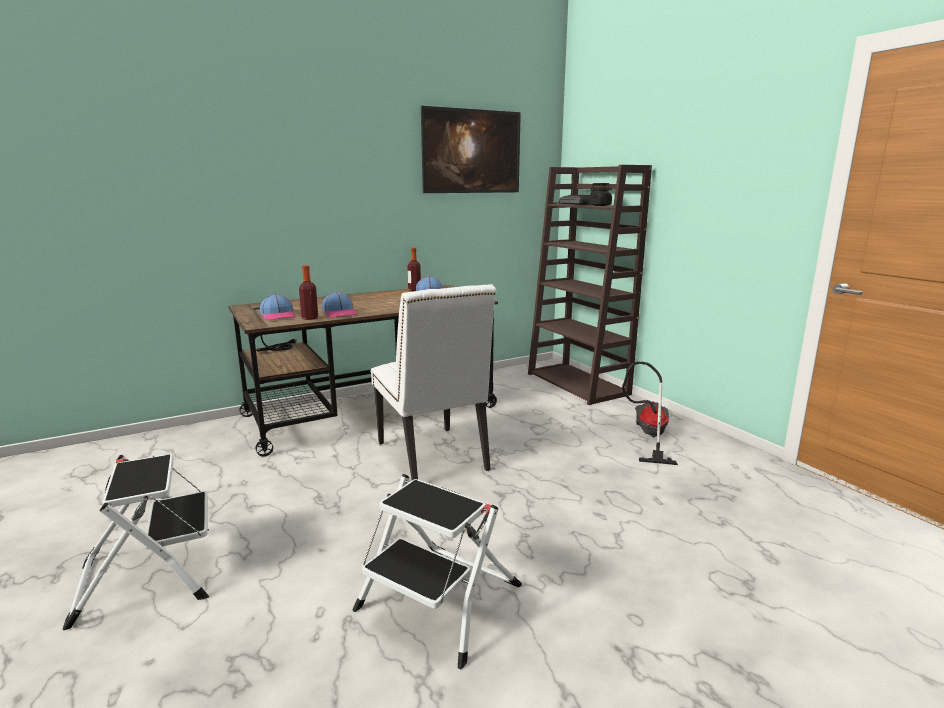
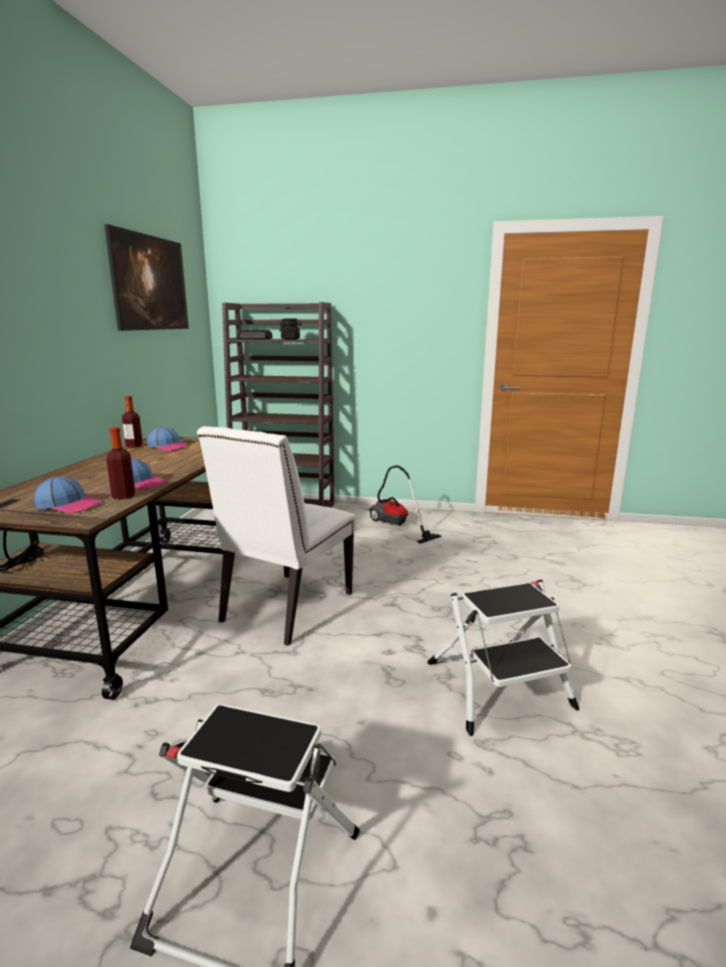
camera: 50 degrees left, 0 degrees up
(431, 455) = (288, 606): white chair -> white chair turned 105 degrees clockwise

